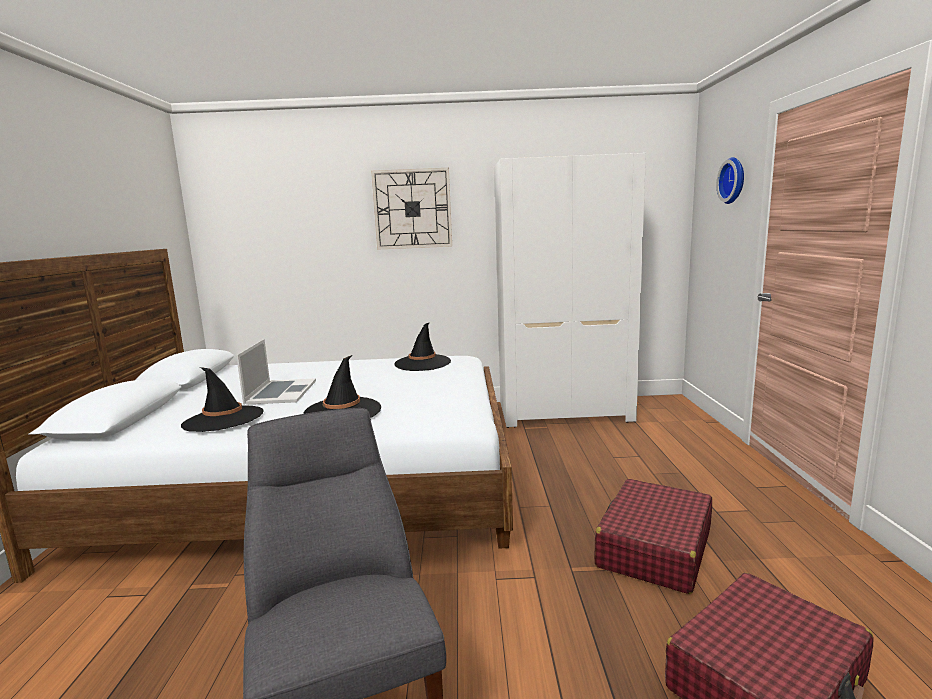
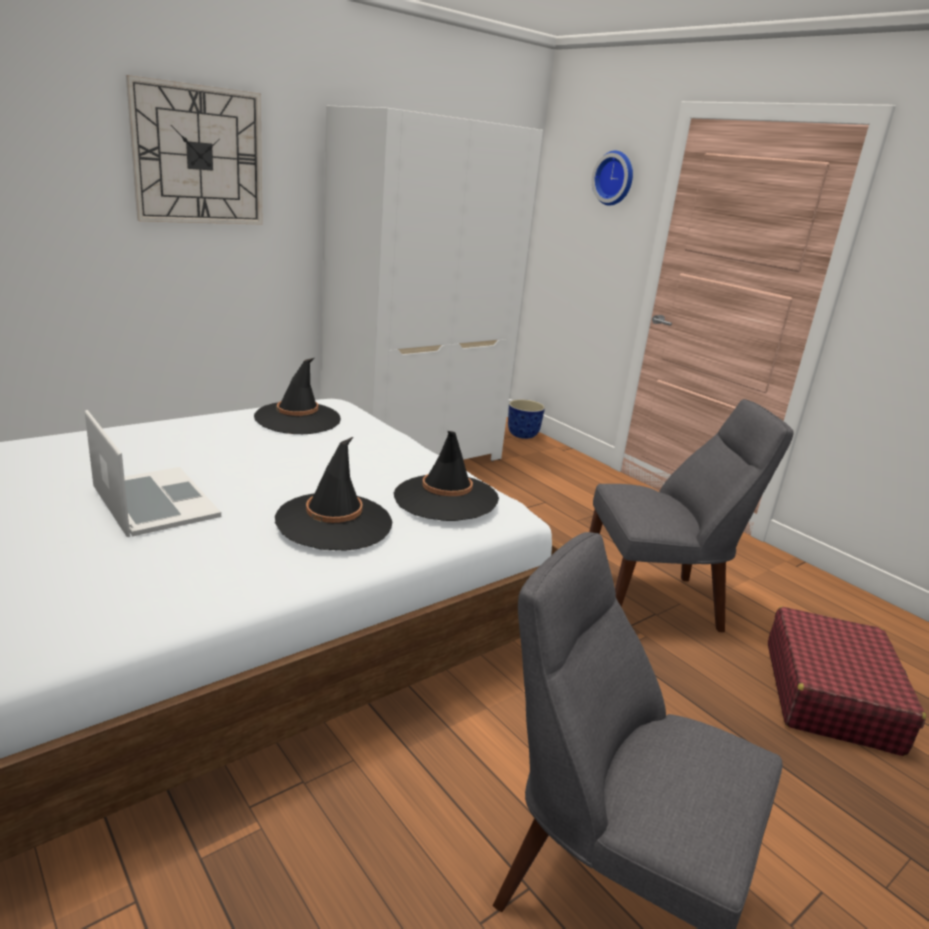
camera: 40 degrees left, 10 degrees up
(223, 419) = (144, 573): black hat -> black hat (445, 498)
(654, 549) = (656, 603): red suitcase -> grey chair
(679, 408) = (523, 435): none -> planter

